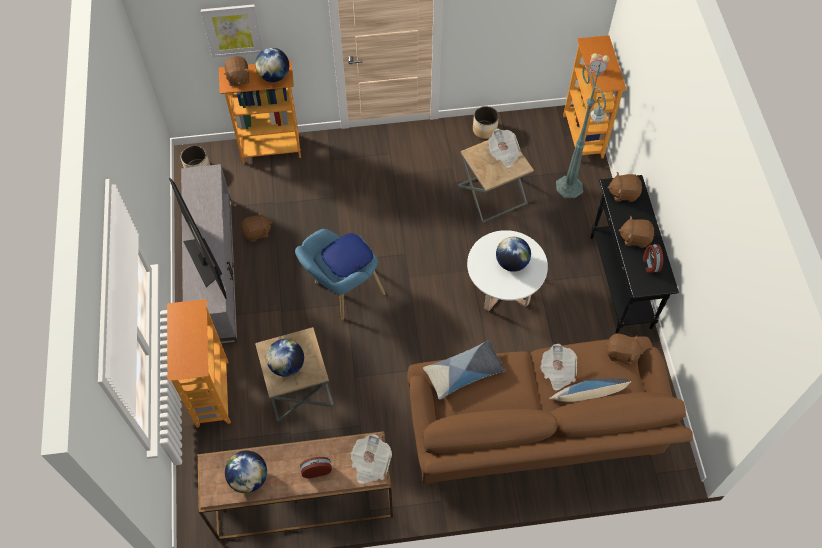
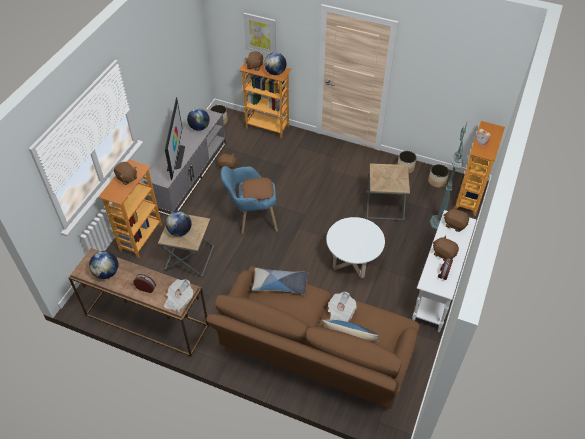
camera: 30 degrees right, 10 degrees down
(347, 258) = (257, 191): blue pillow -> brown pillow
(503, 153) = (396, 175): newspaper -> none
(511, 263) = (358, 239): globe -> globe (199, 127)
(533, 131) = (437, 181): none -> planter
(620, 282) = (436, 293): black console table -> white console table
(621, 354) = (391, 323): brown plush toy -> brown plush toy (127, 178)

